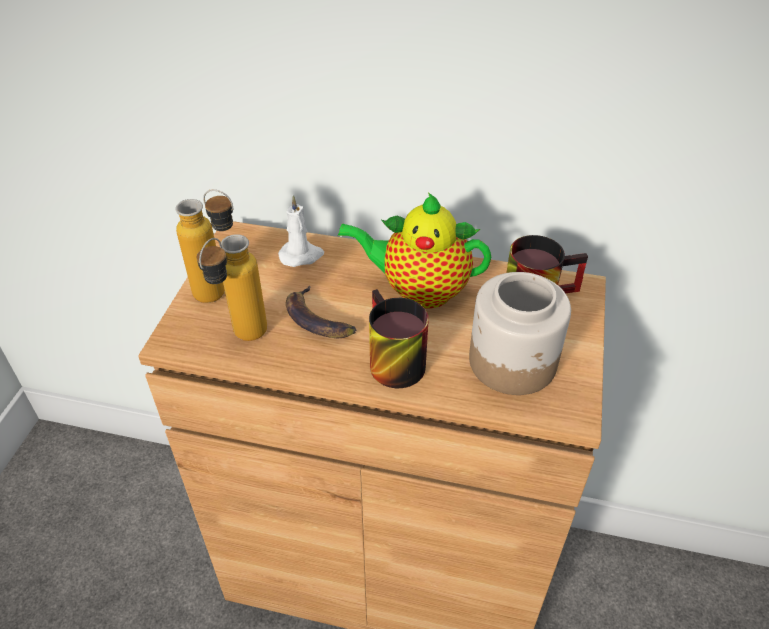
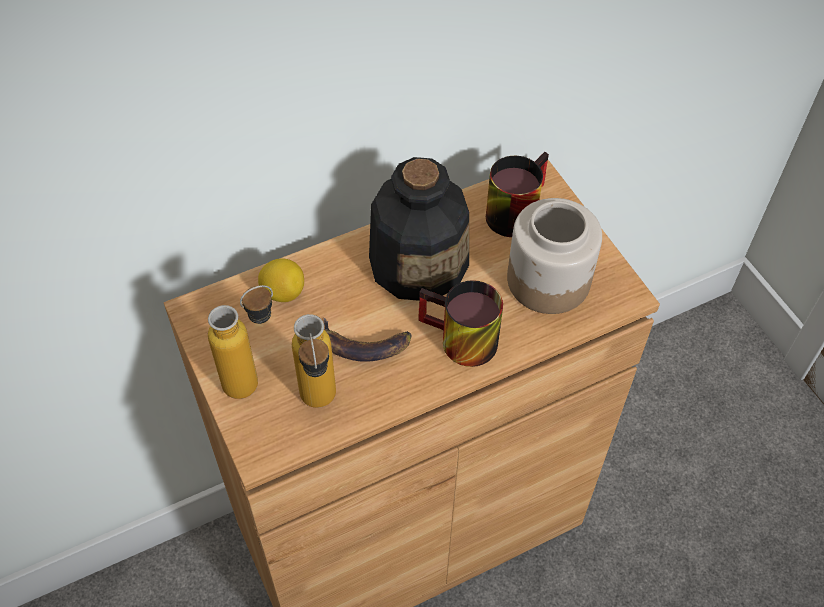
camera: 40 degrees left, 10 degrees up
(301, 255) = (283, 292): white candle -> lemon
(419, 290) = (419, 262): teapot -> bottle

